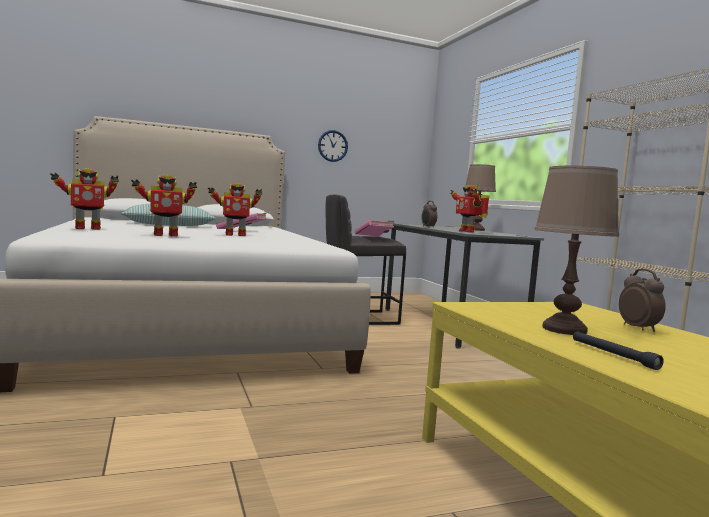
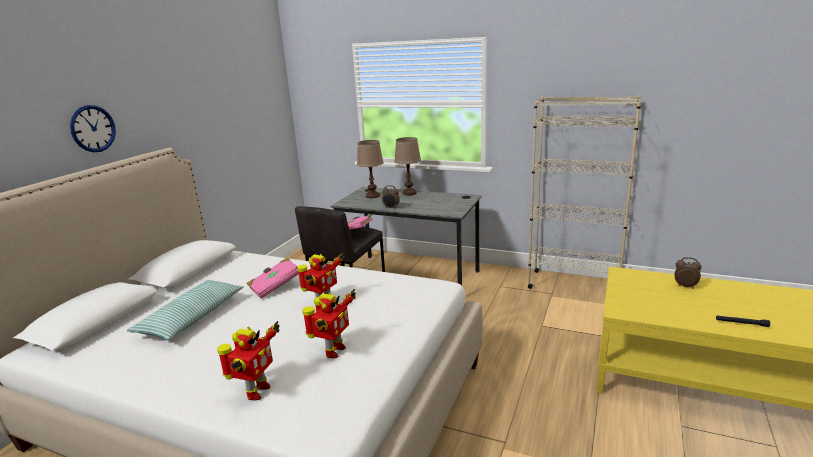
camera: 45 degrees left, 15 degrees up
(332, 146) = (220, 133): wall clock -> wall clock (93, 128)
(467, 231) = (436, 207): toy robot -> none
(565, 329) = (687, 309): brown table lamp -> brown table lamp (373, 196)

